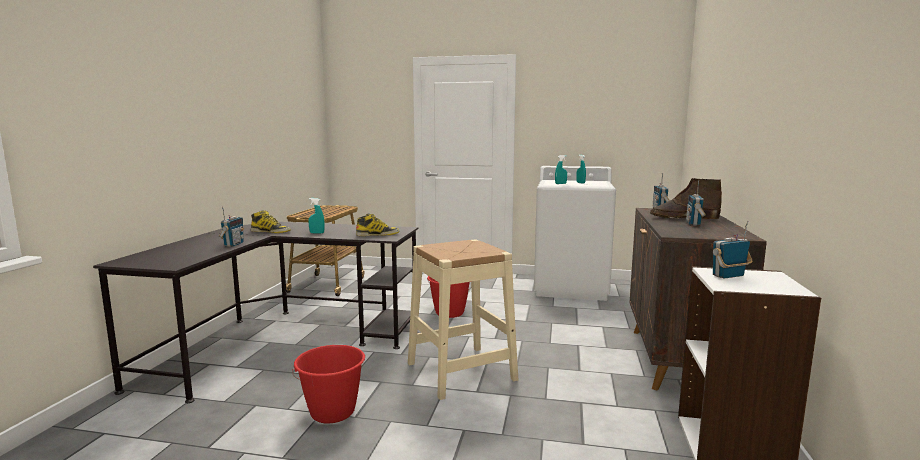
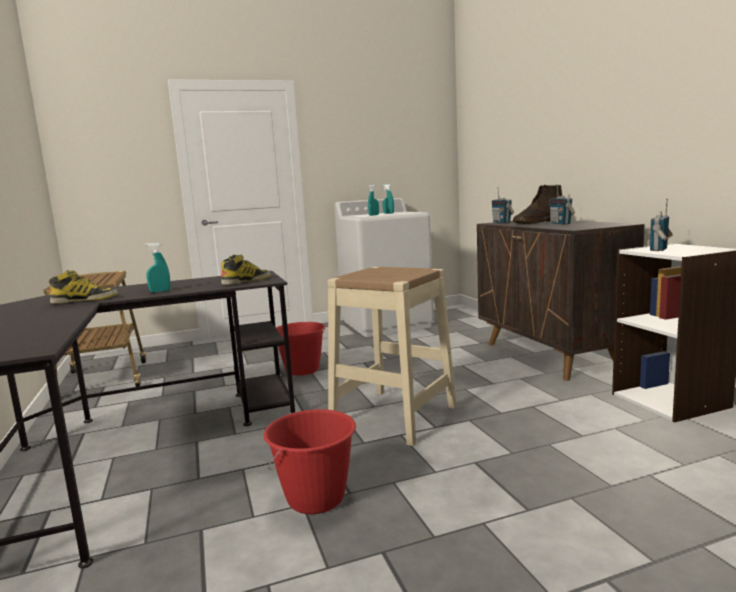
camera: 30 degrees left, 0 degrees up
(233, 244) = (66, 318): radio -> none

